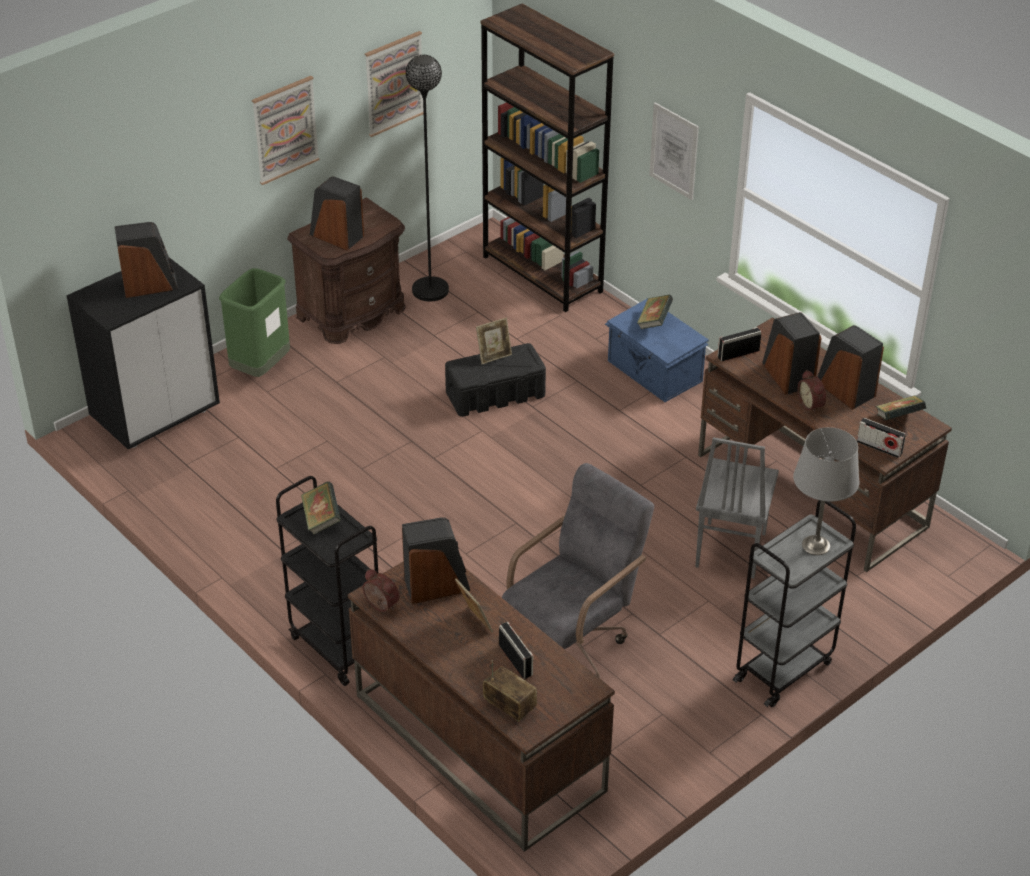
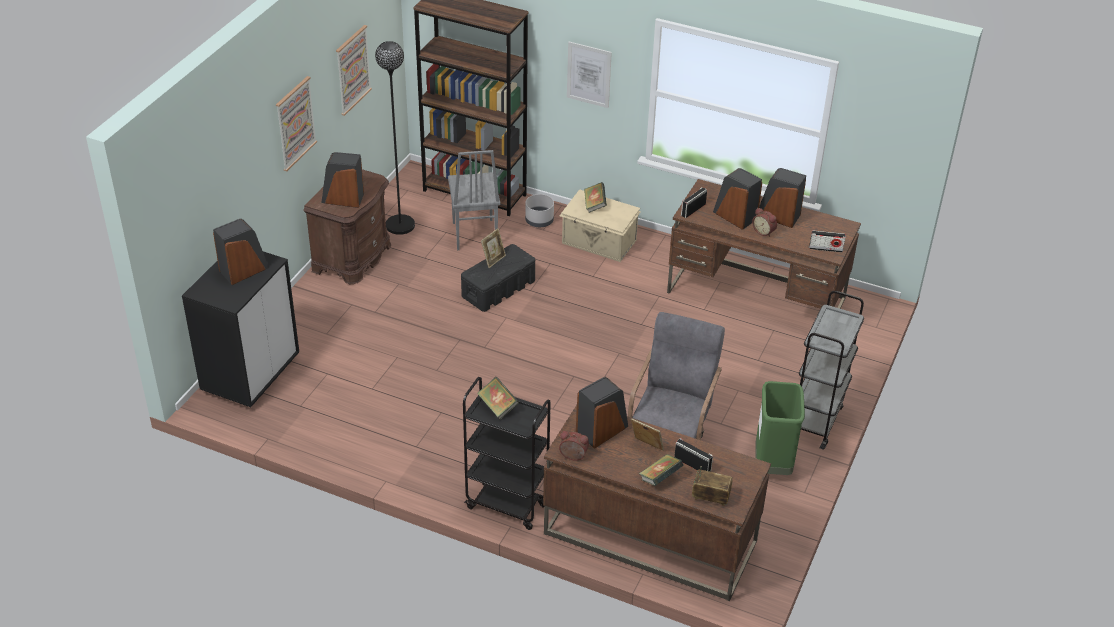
camera: 25 degrees left, 0 degrees up
(261, 368) = (310, 317): green trash can -> green trash can (772, 465)
(598, 327) = (539, 221): none -> grey planter
(654, 372) = (599, 242): blue storage box -> beige storage box
(729, 550) = (729, 352): grey chair -> grey chair (473, 235)
(815, 545) = (840, 324): grey table lamp -> none
(898, 418) = (824, 226): book -> book (660, 478)

